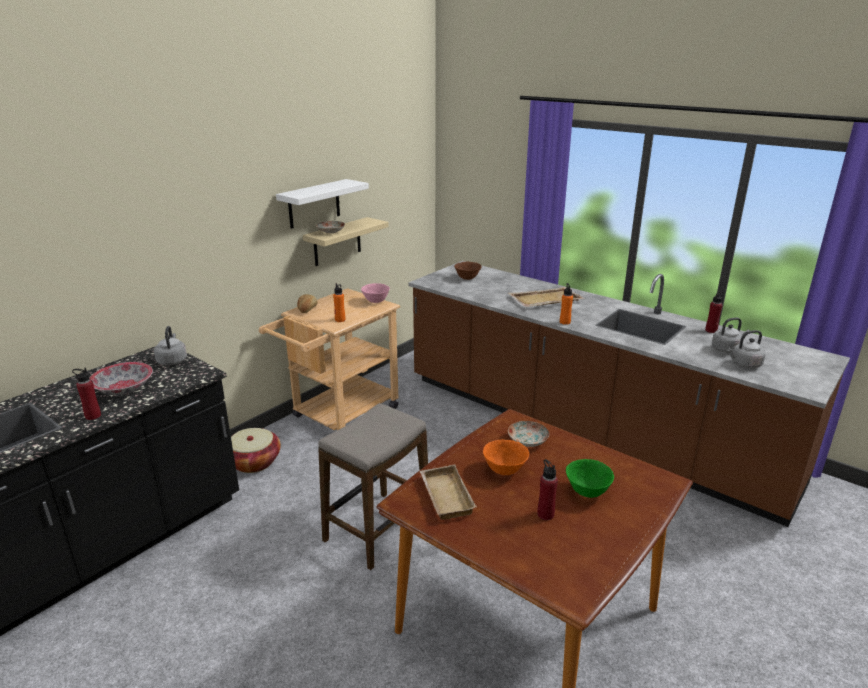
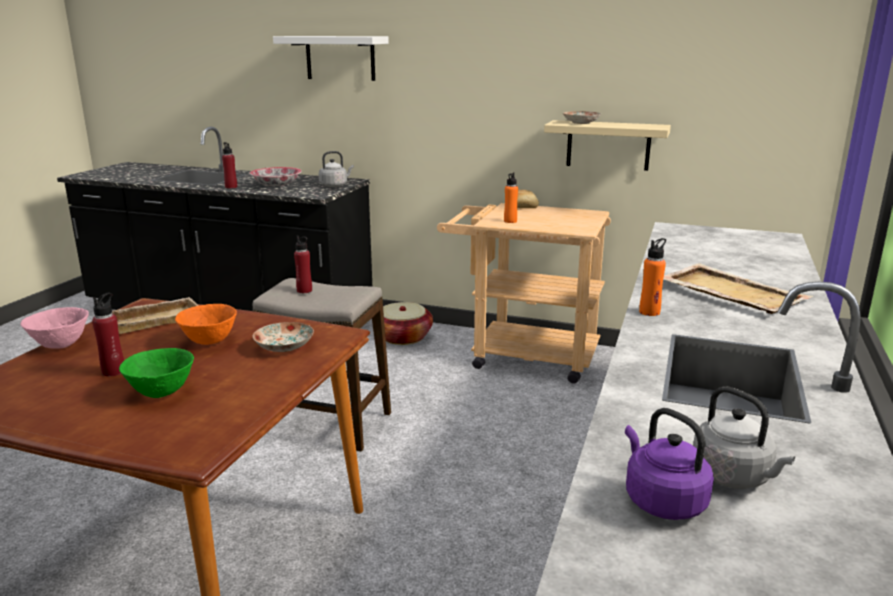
camera: 70 degrees right, 5 degrees down
(314, 204) = (577, 85): white shelf -> white shelf (340, 58)
(375, 301) = (585, 225): pink bowl -> pink bowl (60, 345)
(467, 278) = (729, 243): brown bowl -> none
(711, 330) = (832, 455): red bottle -> red bottle (304, 290)
(744, 364) = (661, 500): grey kettle -> purple kettle

